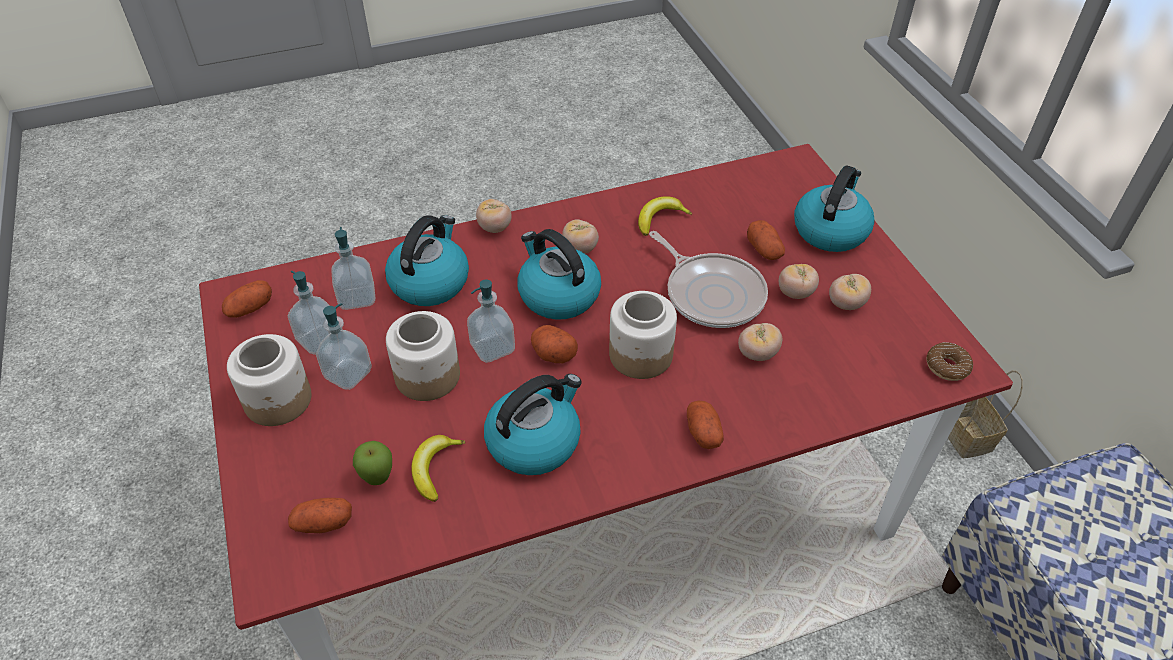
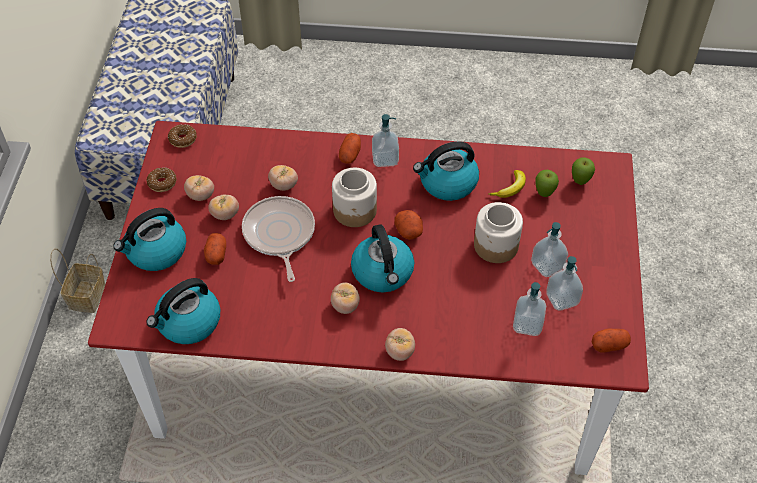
camera: 155 degrees left, 5 degrees up
(278, 400) = (596, 263): jar -> none
(323, 523) = (580, 182): potato -> apple
(430, 281) = (469, 319): kettle -> kettle (188, 323)
(492, 348) = (446, 249): soap dispenser -> soap dispenser (385, 159)
(659, 219) = (269, 310): banana -> none
(907, 302) = (162, 183): none -> donut

